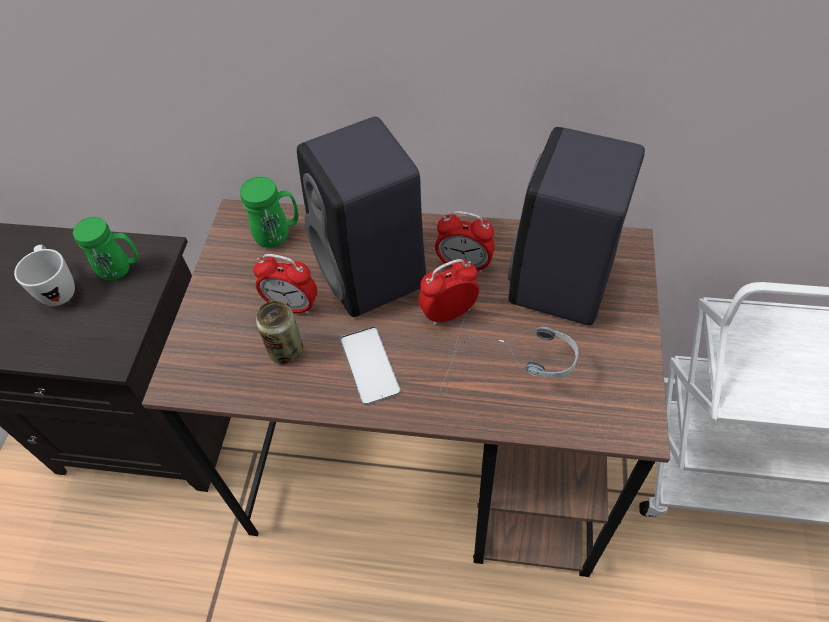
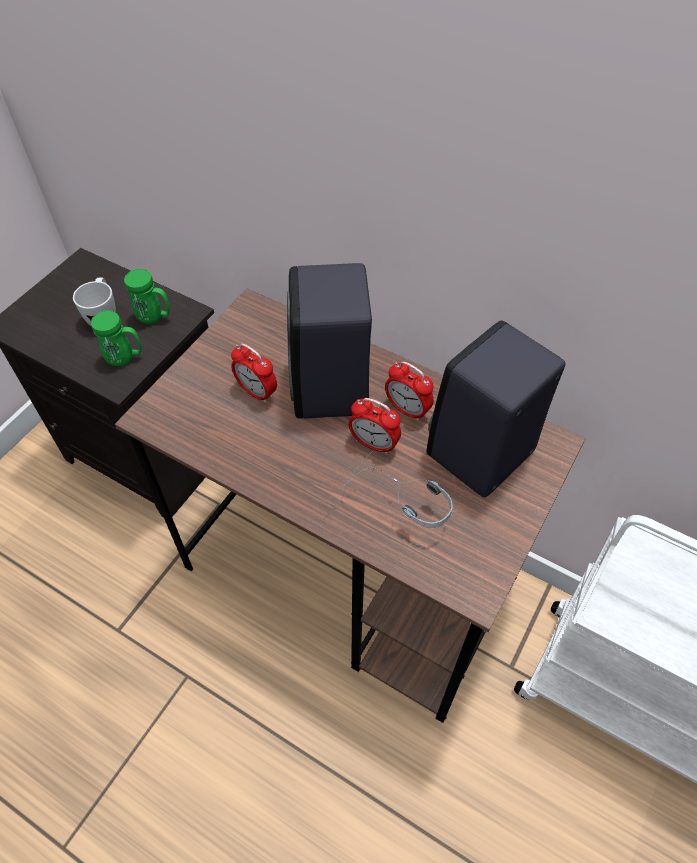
camera: 20 degrees right, 0 degrees up
(279, 235) = (274, 332): green mug -> green mug (125, 358)
(286, 351) = (234, 425): can -> none
(369, 365) = (291, 460): phone -> none
(449, 313) = (374, 444): alarm clock -> alarm clock turned 150 degrees counterclockwise

